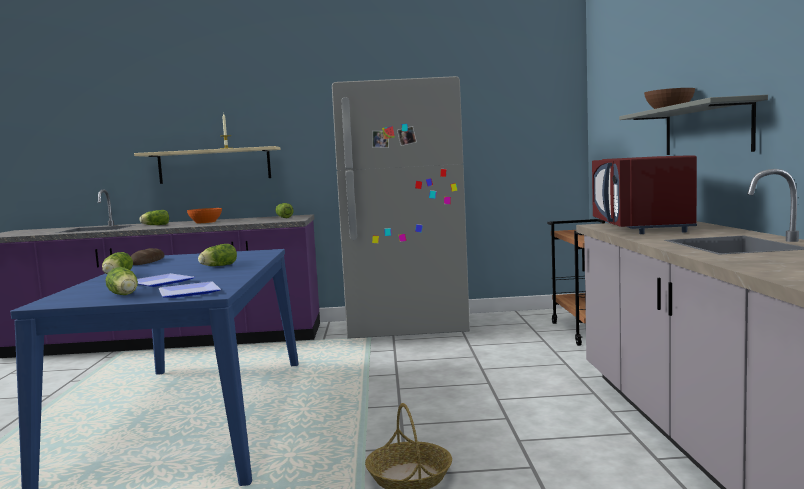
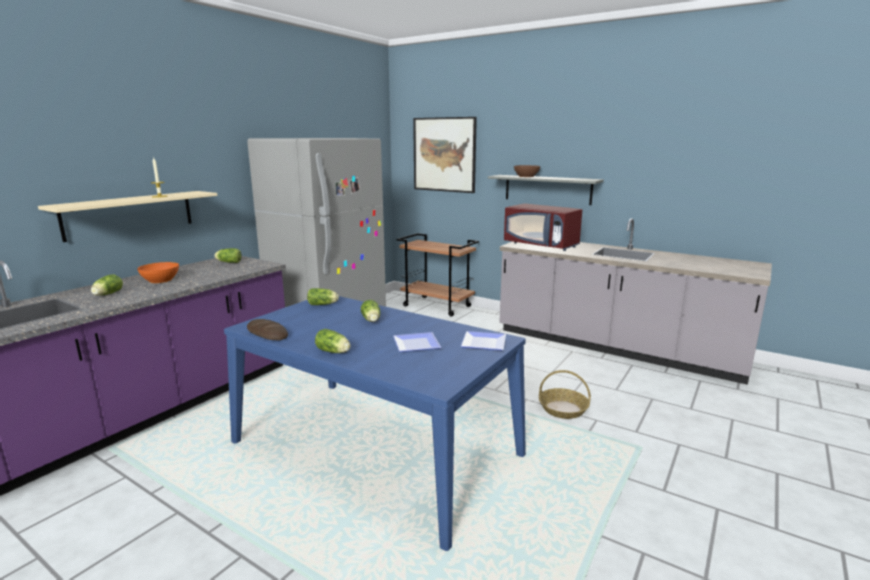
camera: 55 degrees left, 10 degrees up
(124, 295) = (452, 360): lettuce -> lettuce (323, 304)
(619, 94) = (444, 154): none -> picture

